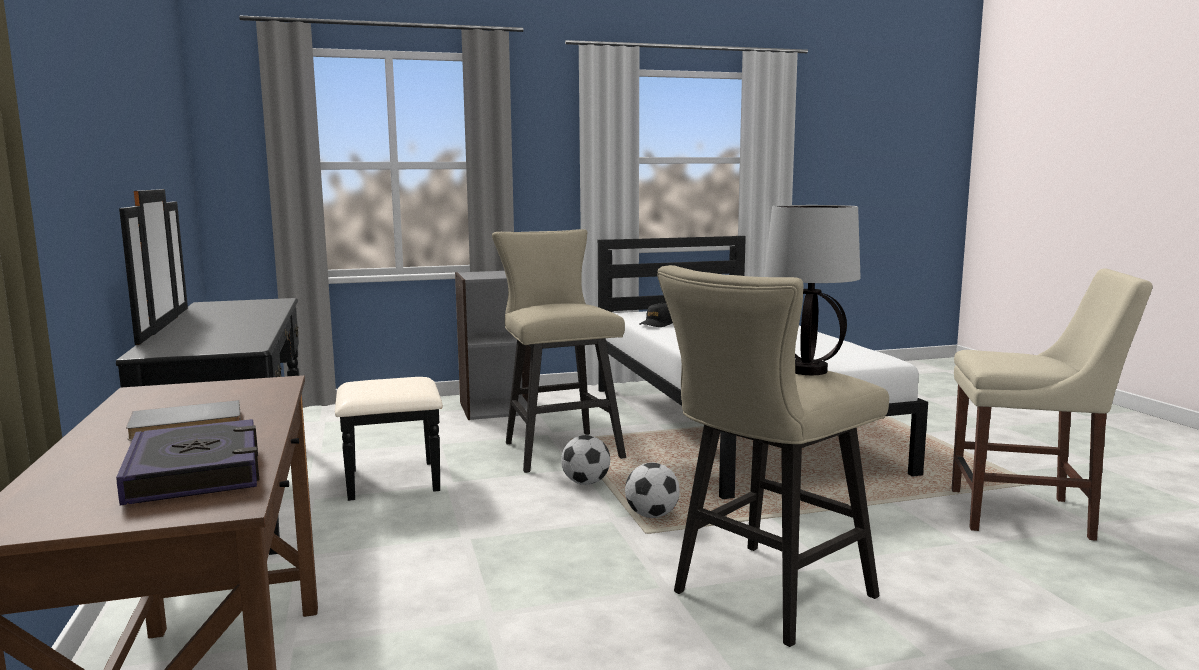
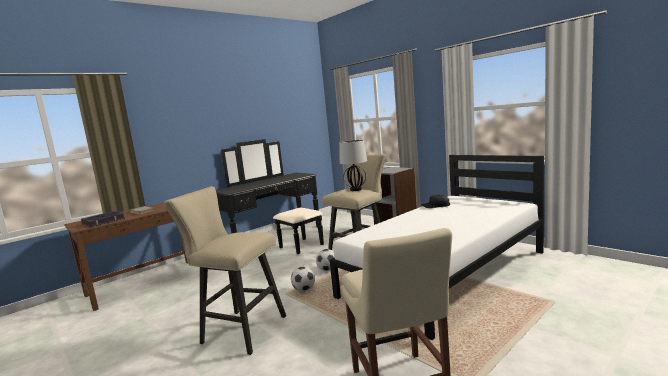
camera: 65 degrees right, 0 degrees up
(807, 370) = (233, 239): table lamp -> table lamp (356, 189)

